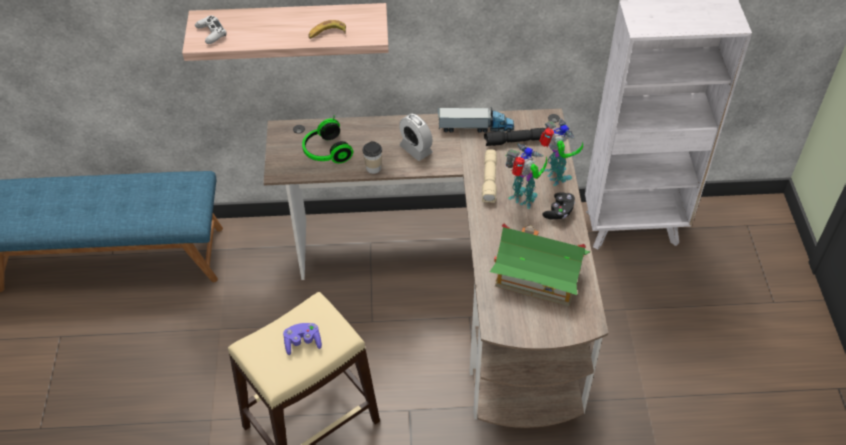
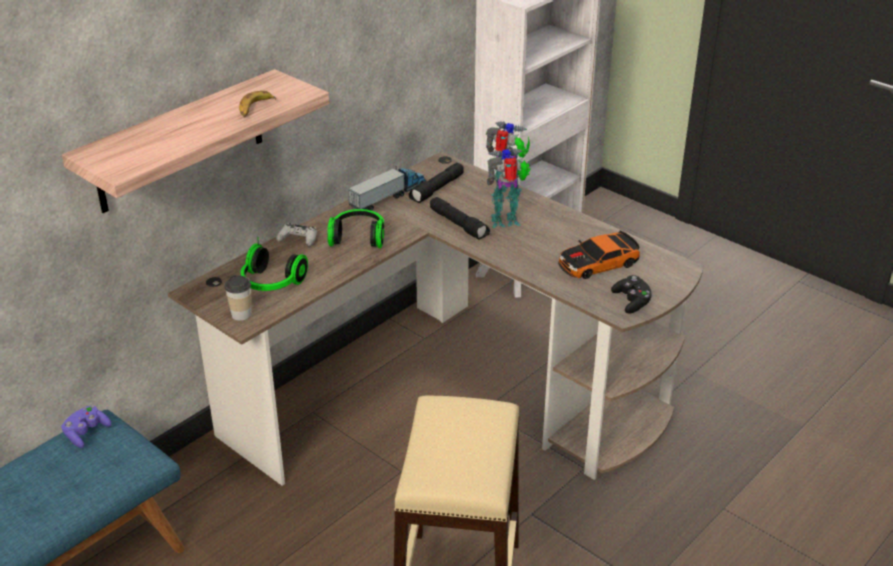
camera: 45 degrees left, 15 degrees down
(211, 33) = (123, 158): white game controller -> white game controller (298, 239)
(303, 343) = (468, 440): purple game controller -> purple game controller (86, 433)
(373, 168) = (339, 271): cup -> cup (241, 315)
(416, 149) = (358, 237): alarm clock -> headphones
(490, 181) = (459, 224): beige flashlight -> black flashlight
(537, 277) = (598, 263): toy house -> toy car
(559, 212) = (546, 214): black game controller -> black game controller (632, 302)

